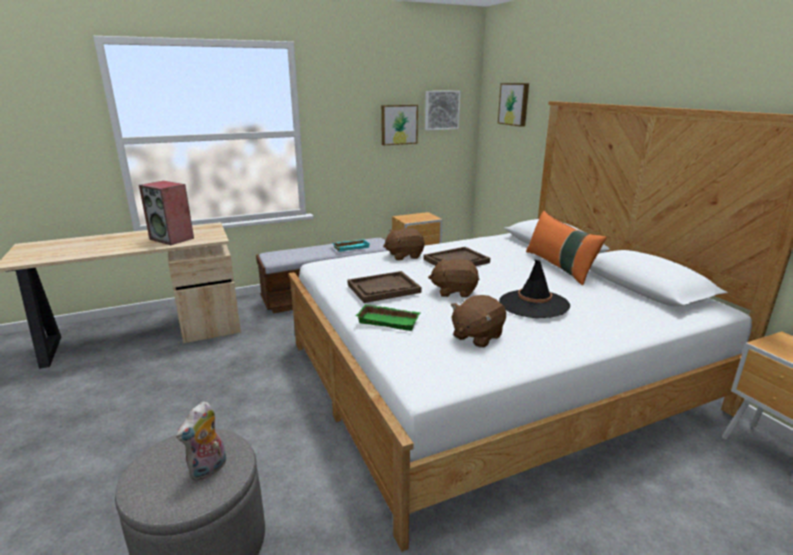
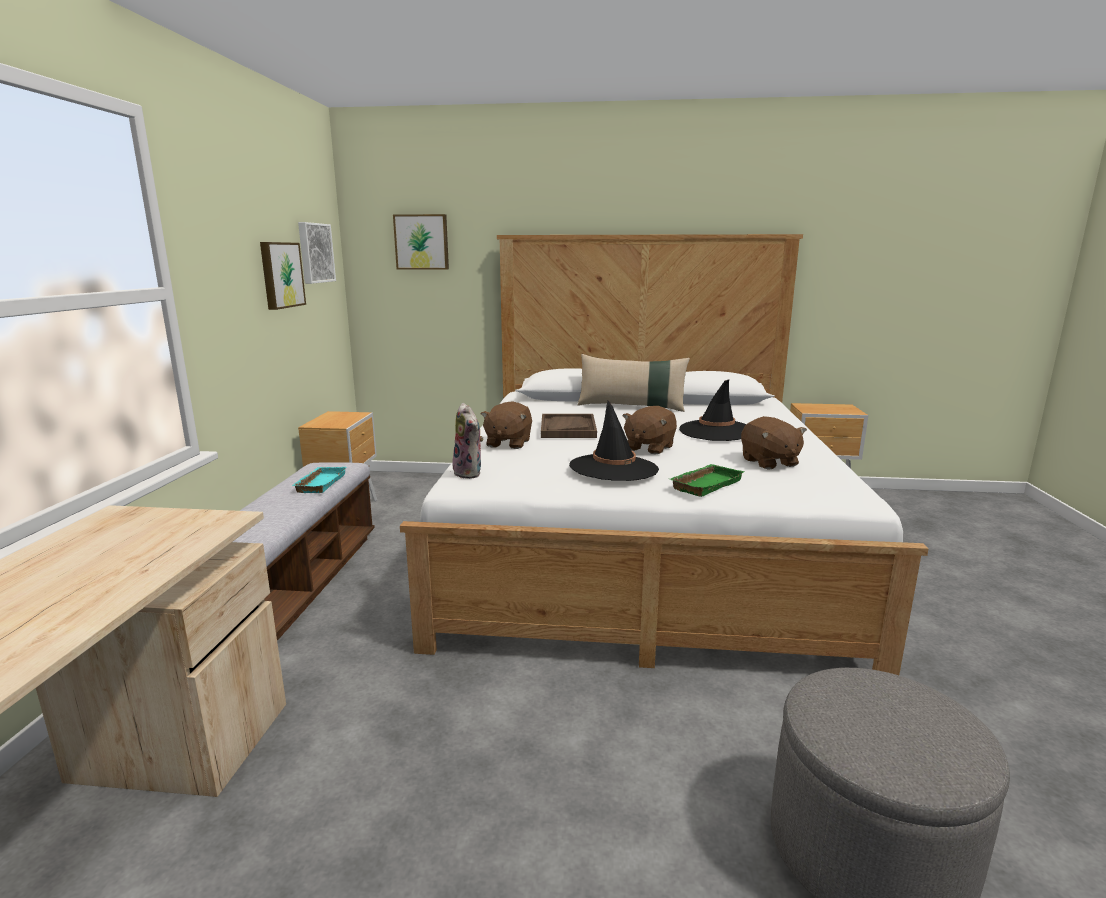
camera: 60 degrees left, 5 degrees down
(172, 239) = (122, 559): speaker -> none
(209, 470) = (900, 703): plush toy -> plush toy (470, 473)
(383, 289) = (613, 468): brown tray -> black hat
(559, 267) = (631, 407): orange pillow -> beige pillow

